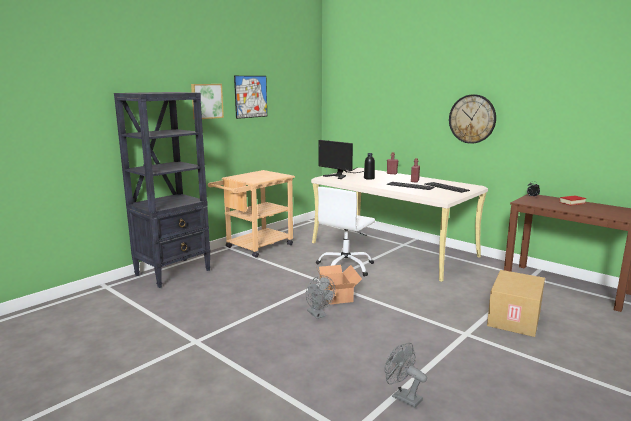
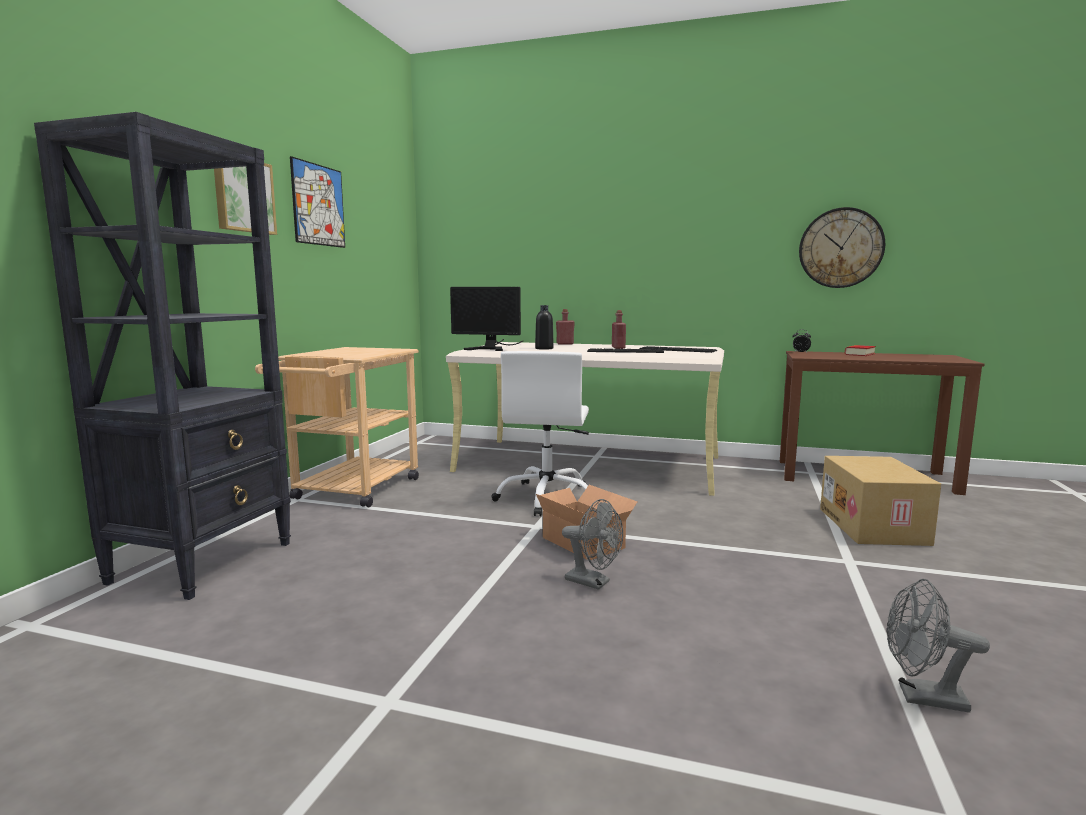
camera: 25 degrees left, 5 degrees down
(472, 119) = (690, 248): wall clock -> wall clock (840, 248)

